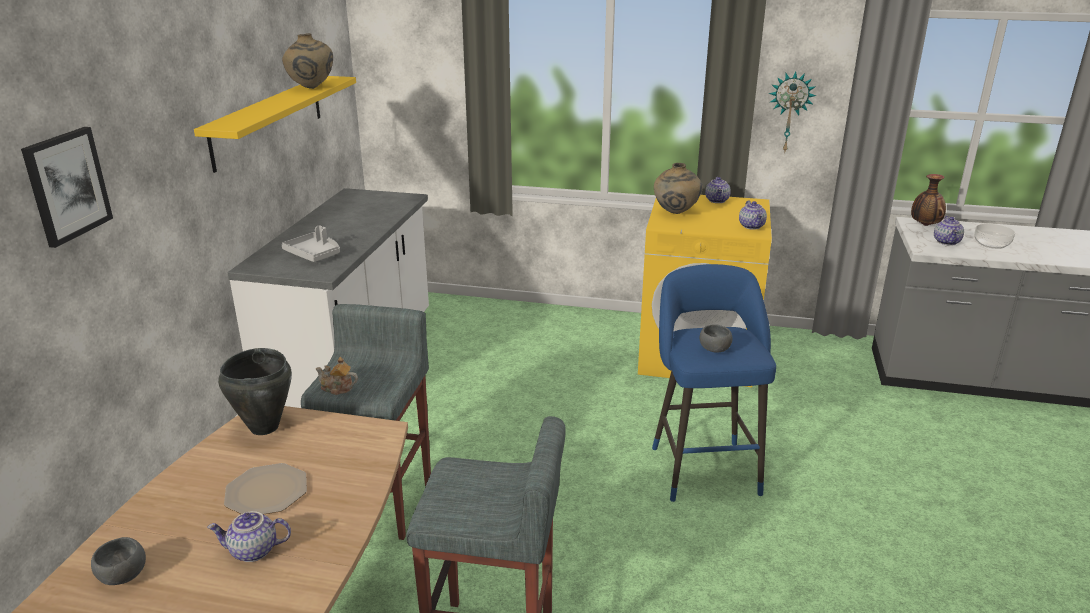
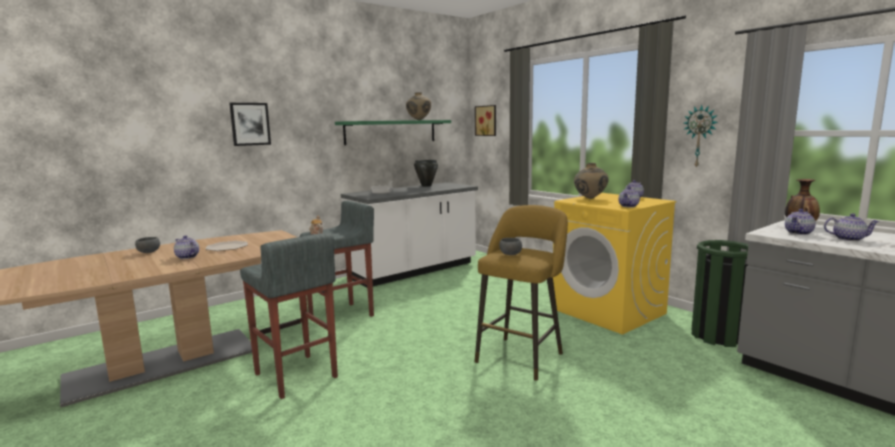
camera: 40 degrees right, 15 degrees down
(263, 427) = (267, 235): black cooking pot -> black cooking pot (426, 186)
(268, 120) = (391, 132): yellow shelf -> green shelf
(398, 66) = (486, 120): none -> picture
(703, 466) = (521, 355): blue stool -> yellow stool
(827, 354) = (718, 336): none -> green trash can
(991, 244) = (848, 239): bowl -> teapot

